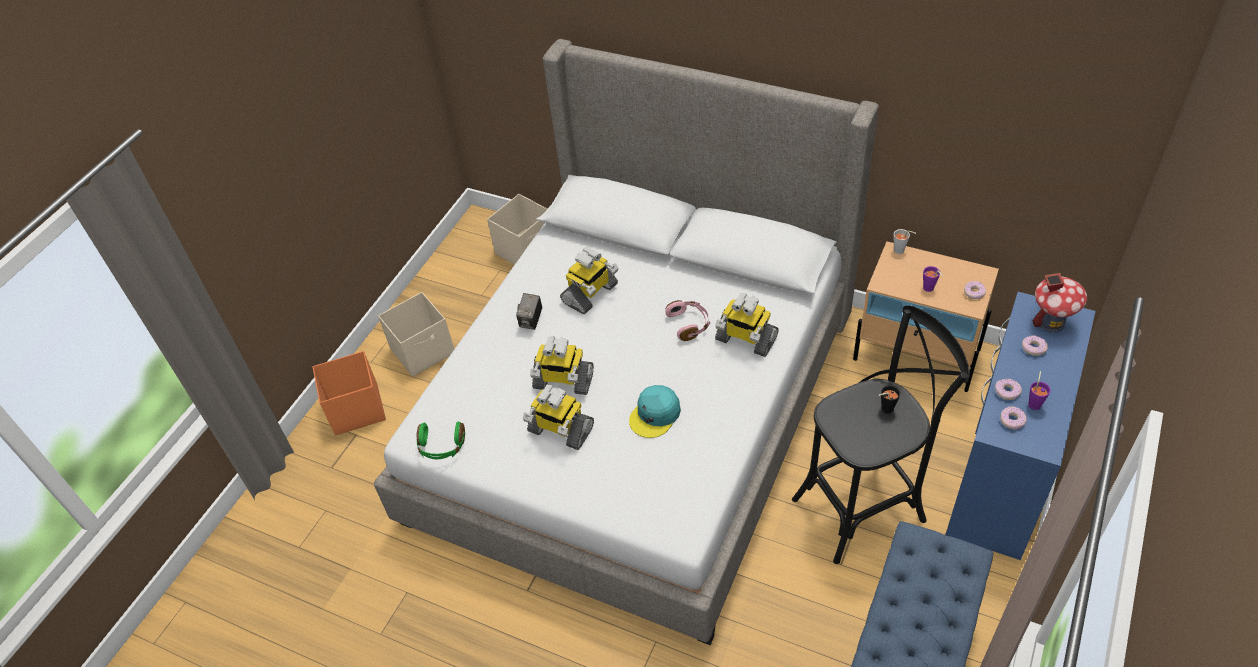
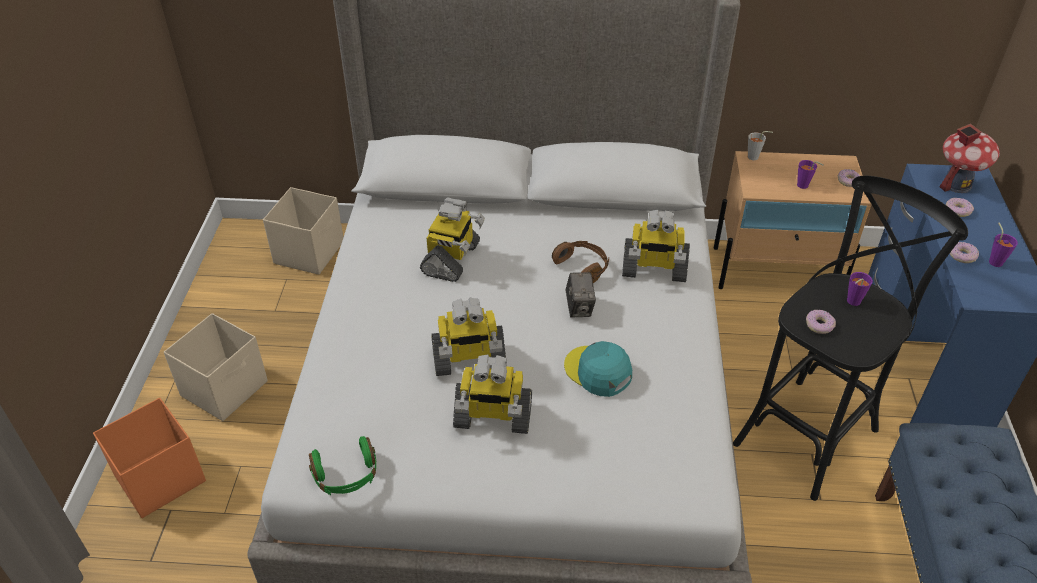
camera: 25 degrees left, 5 degrees down
(531, 321) = (394, 302): camera -> camera (579, 308)
(655, 415) = (597, 371): turquoise cap -> turquoise cap turned 120 degrees clockwise
(689, 324) = (582, 267): pink headphones -> brown headphones
(884, 409) = (851, 302): black cup -> purple cup
(1012, 420) = (986, 281): donut -> donut (819, 325)

